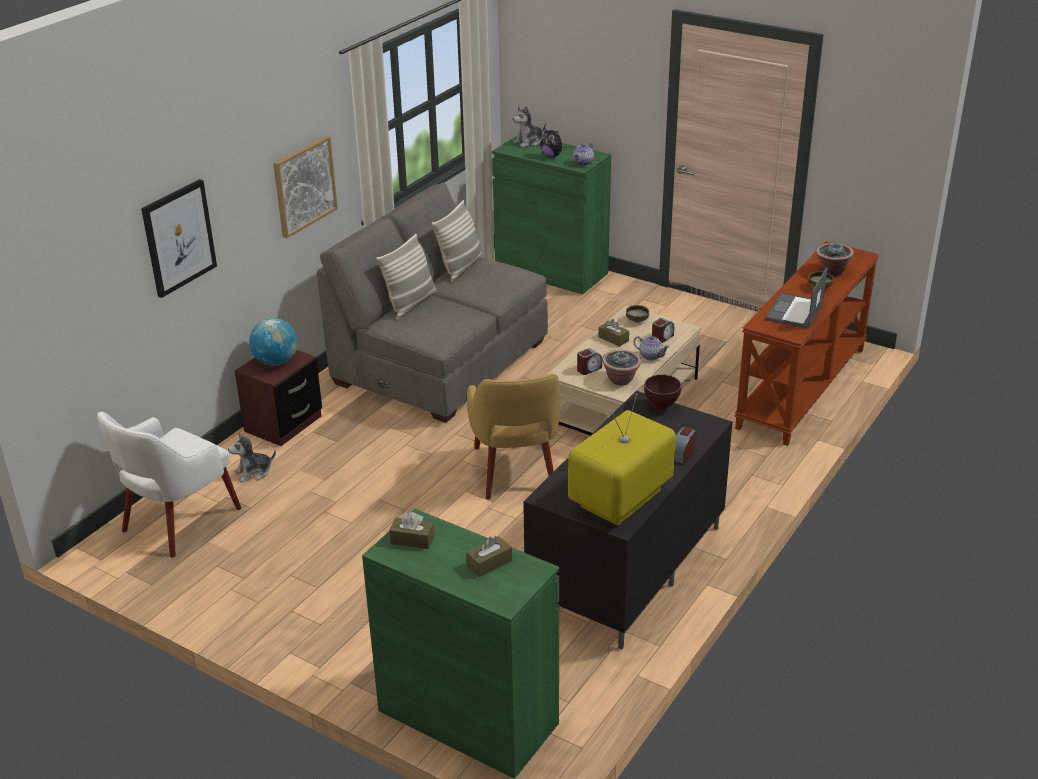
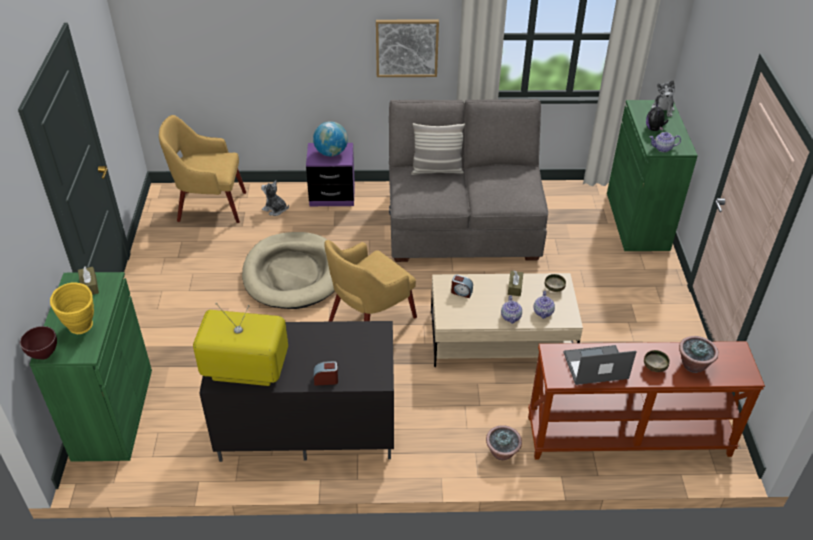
camera: 55 degrees right, 10 degrees up
(178, 237) = (273, 37): picture -> none
(178, 521) = (209, 206): white armchair -> yellow armchair
(283, 424) = (332, 195): brown nightstand -> purple nightstand
(383, 498) = (293, 274): none -> beige dog bed
(460, 267) = (506, 169): pillow -> none
(489, 563) = (82, 329): brown tissue box -> yellow vase
(529, 142) = (662, 109): plush toy -> plush toy turned 105 degrees counterclockwise
(621, 380) = (463, 315): potted plant -> potted plant (502, 453)
(662, 338) = (543, 312): alarm clock -> teapot
(662, 406) = (382, 343): brown bowl -> brown bowl (44, 355)

